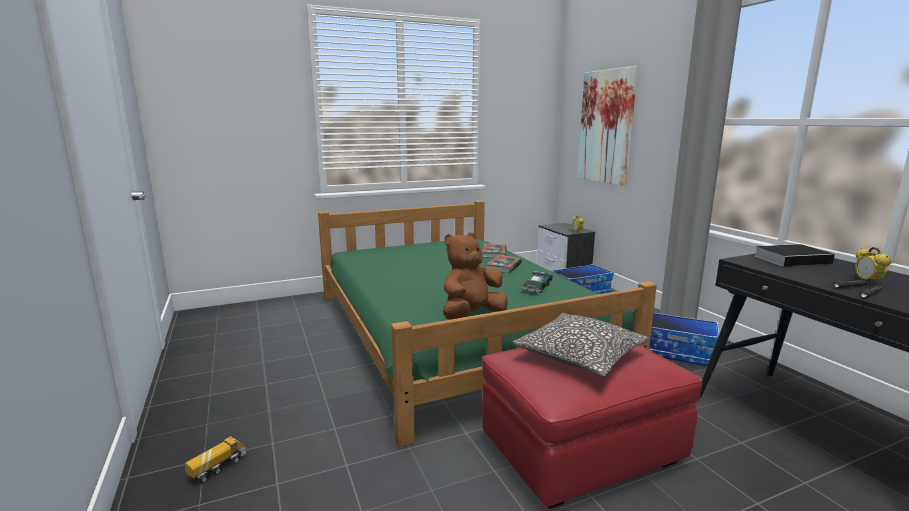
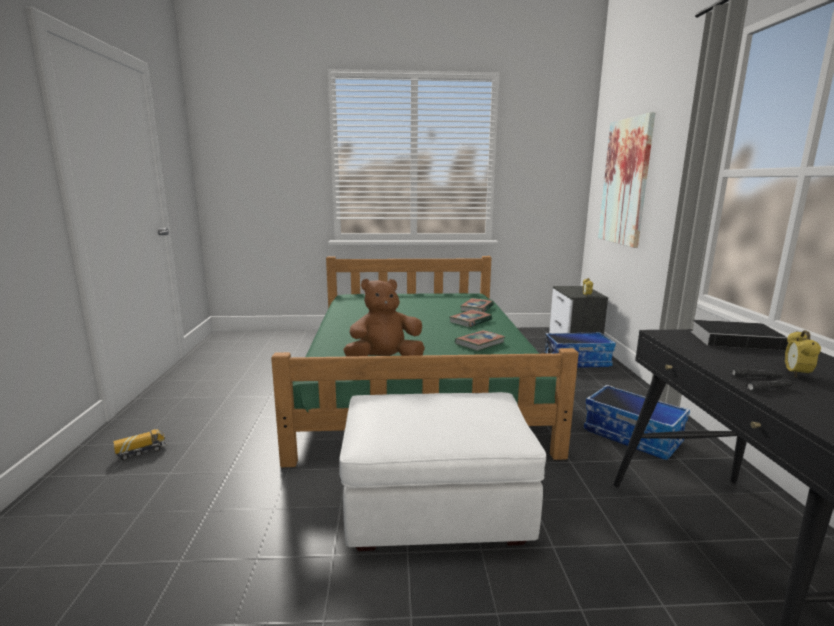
camera: 20 degrees right, 0 degrees up
(537, 287) = (480, 343): toy car -> book
(580, 356) = (435, 410): pillow -> none
(580, 450) = (436, 508): red ottoman -> white ottoman

